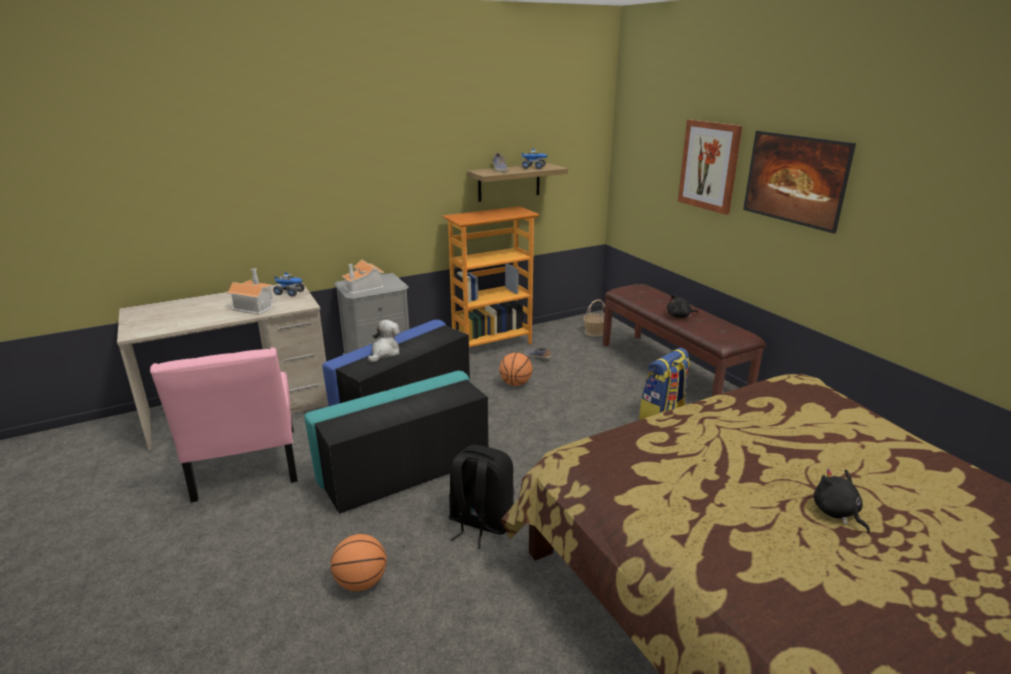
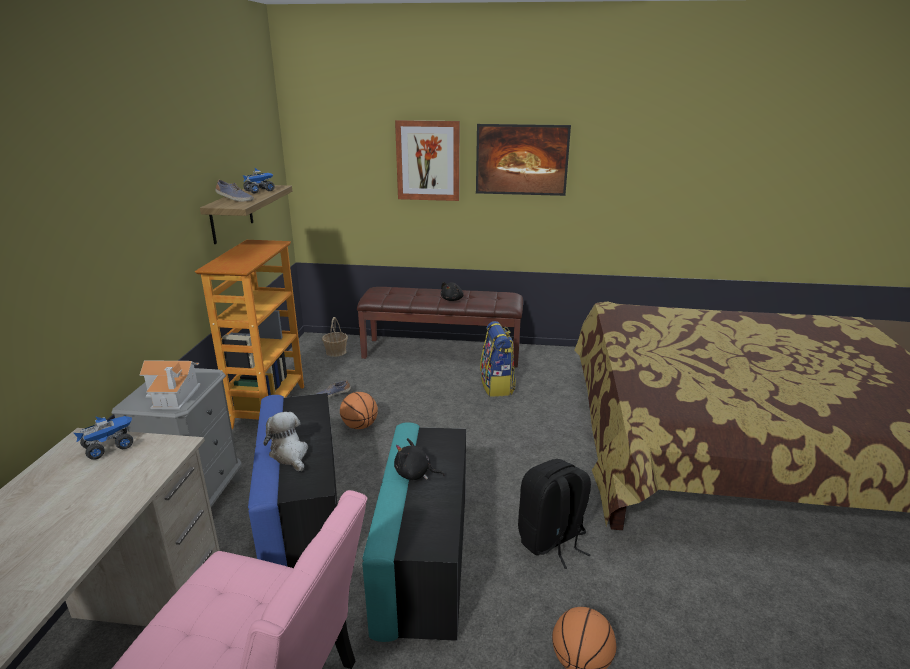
camera: 55 degrees left, 0 degrees up
(255, 305) = (99, 488): toy house -> none
(837, 513) = (770, 361): black plush toy -> black plush toy (415, 474)

